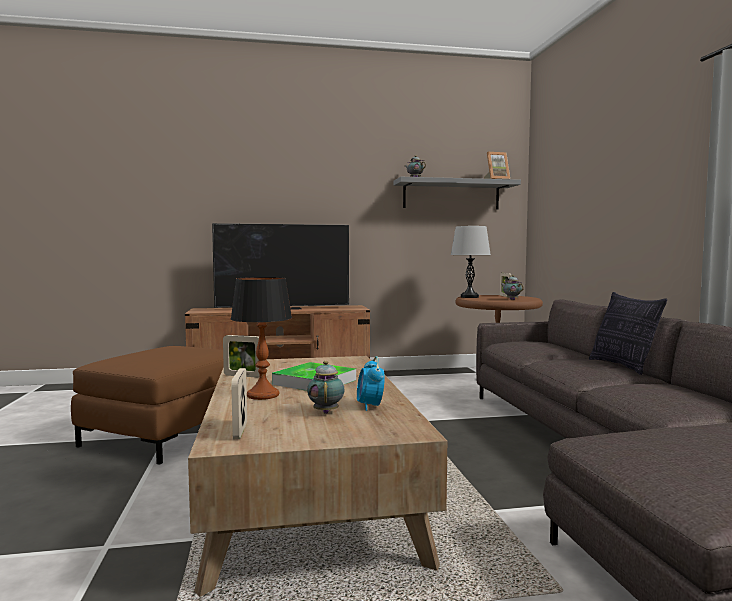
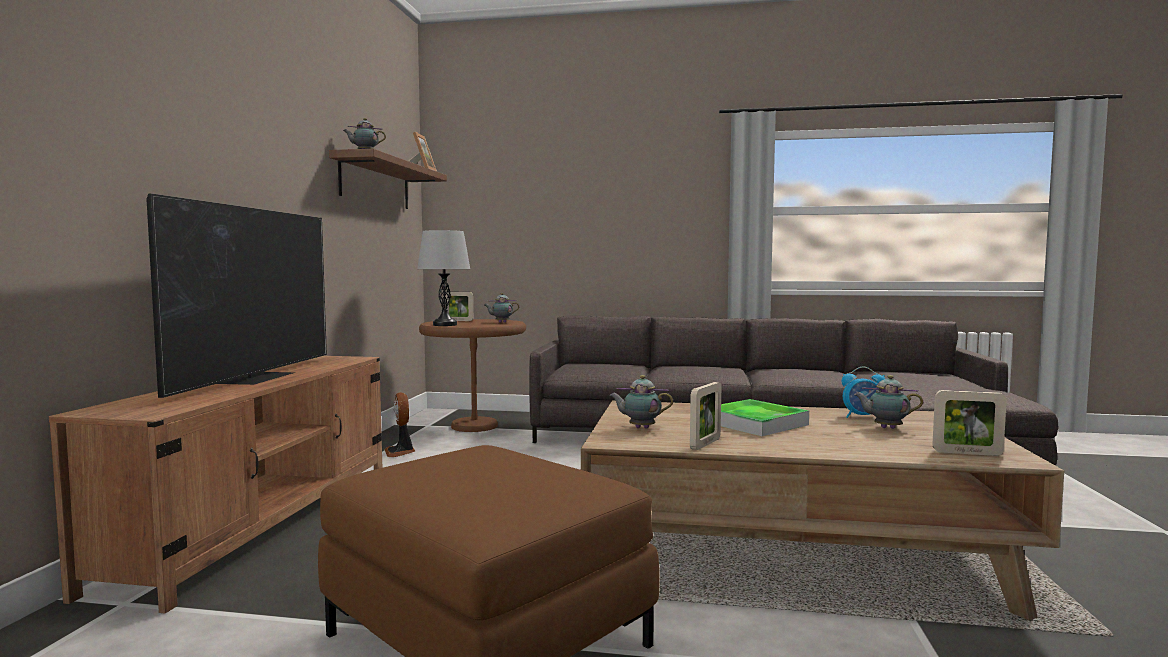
camera: 70 degrees left, 0 degrees up
(262, 395) = (818, 441): table lamp -> none
(280, 364) = (640, 428): none -> teapot
(411, 378) = (400, 452): none -> fan
(451, 195) = (375, 183): grey shelf -> brown shelf
(623, 366) = (702, 365): pillow -> none

